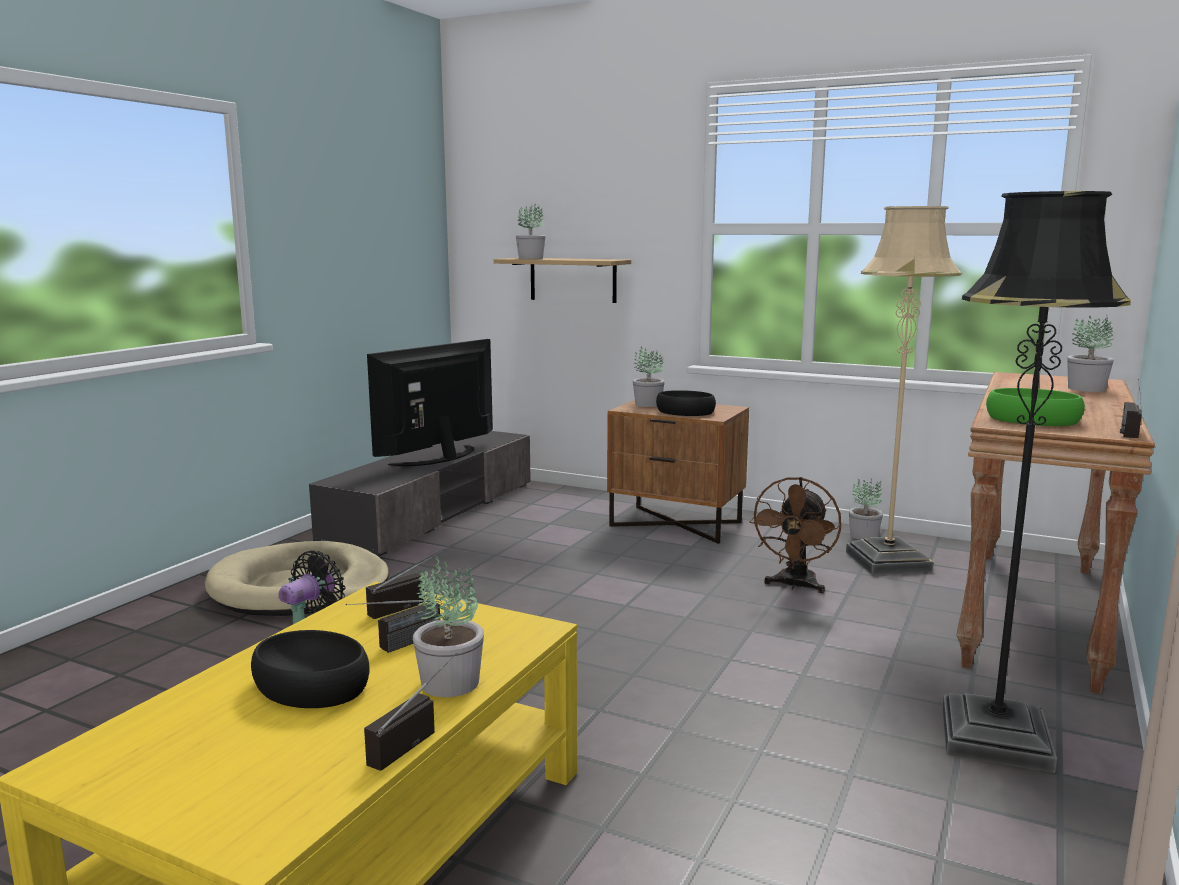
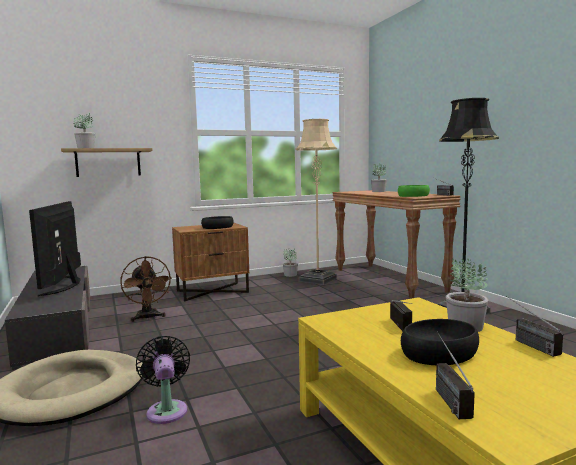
camera: 50 degrees left, 5 degrees down
(409, 604) = (348, 317): radio -> radio (445, 395)
(647, 404) = (188, 228): potted plant -> none
(794, 586) = (312, 296): brown fan -> brown fan (148, 318)

